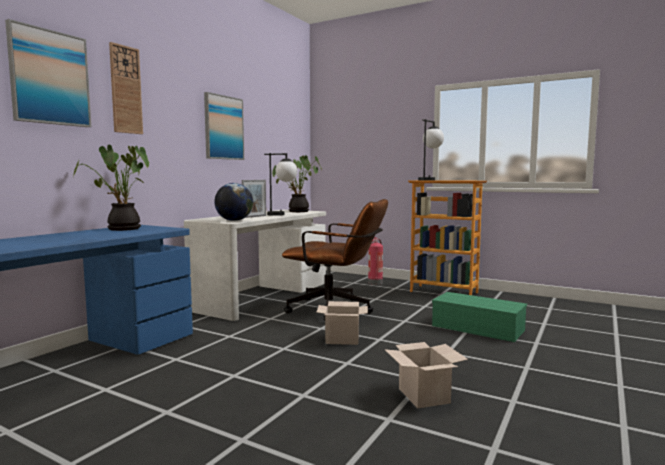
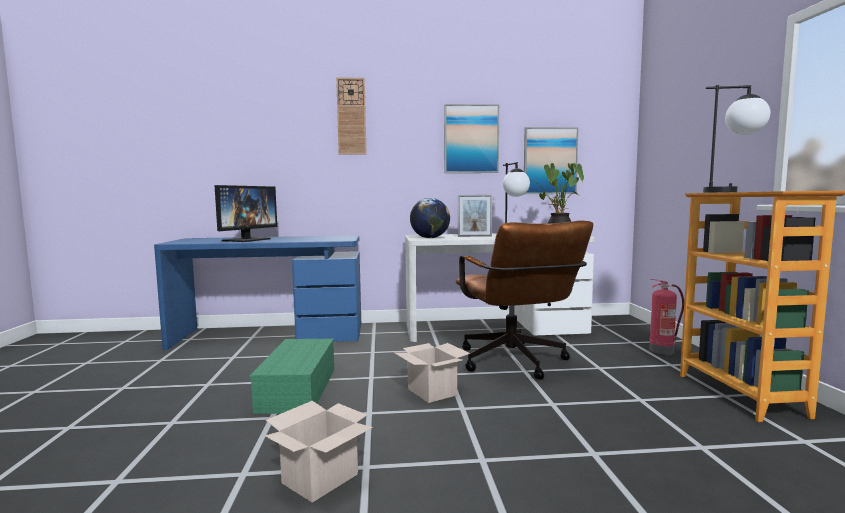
camera: 55 degrees right, 0 degrees up
(50, 77) = (285, 117): picture -> picture (550, 161)
(51, 240) = (247, 240): none -> monitor
(121, 229) = (321, 237): potted plant -> none
(479, 328) = (629, 460): green storage box -> green storage box (298, 390)

